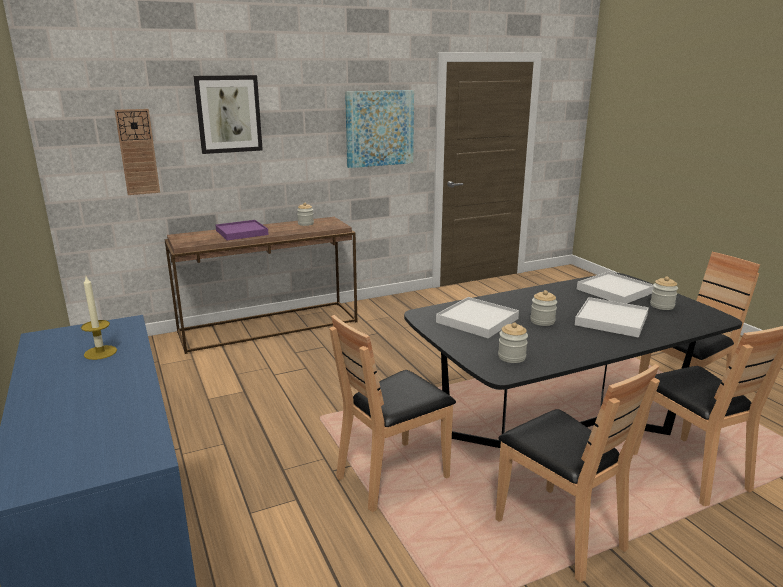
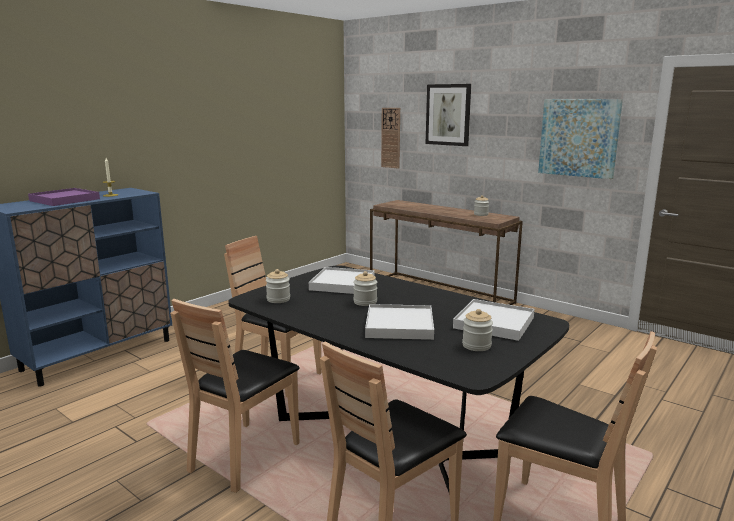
camera: 65 degrees right, 5 degrees down
(242, 232) = (429, 208): purple tray -> purple tray (64, 200)

